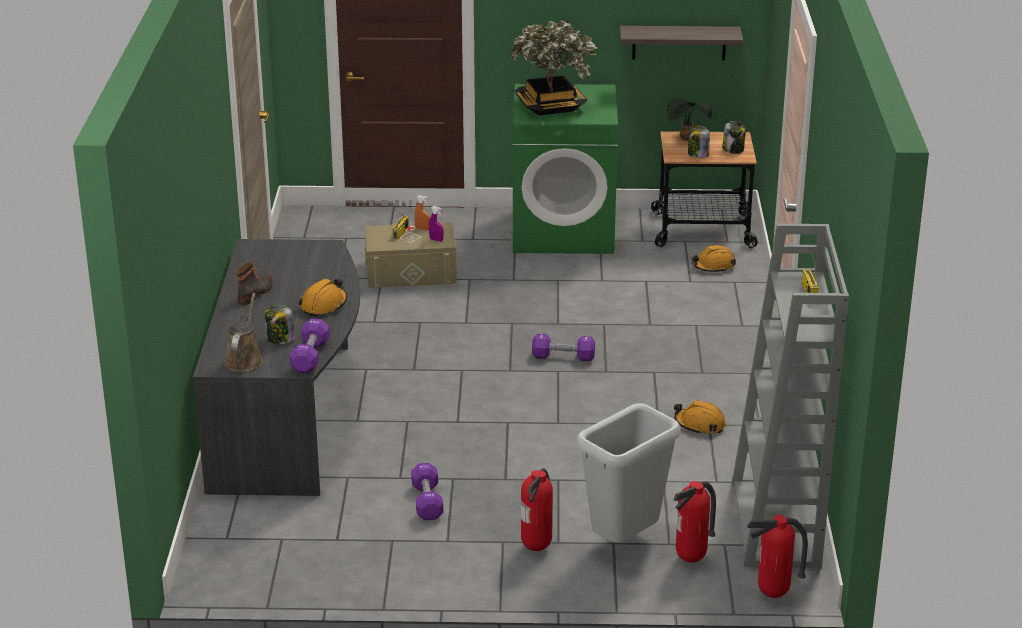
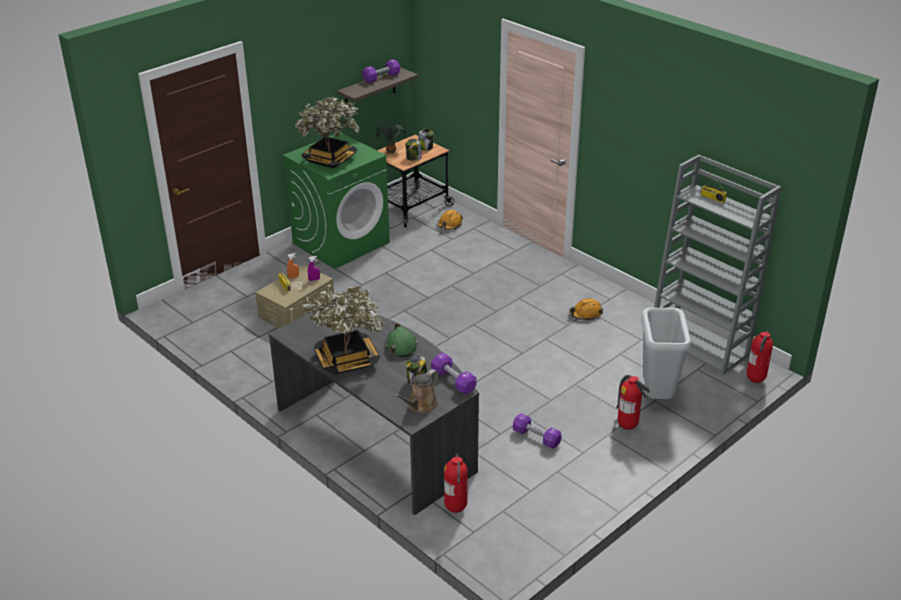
camera: 45 degrees left, 5 degrees up
(244, 359) = (421, 405): brown watering can -> brown watering can turned 105 degrees counterclockwise
(256, 292) = (347, 361): boot -> potted plant
(324, 305) = (401, 345): orange hard hat -> green hard hat
(563, 357) = (463, 315): purple dumbbell -> purple dumbbell (381, 77)
(691, 560) = (698, 386): fire extinguisher -> fire extinguisher (456, 509)

